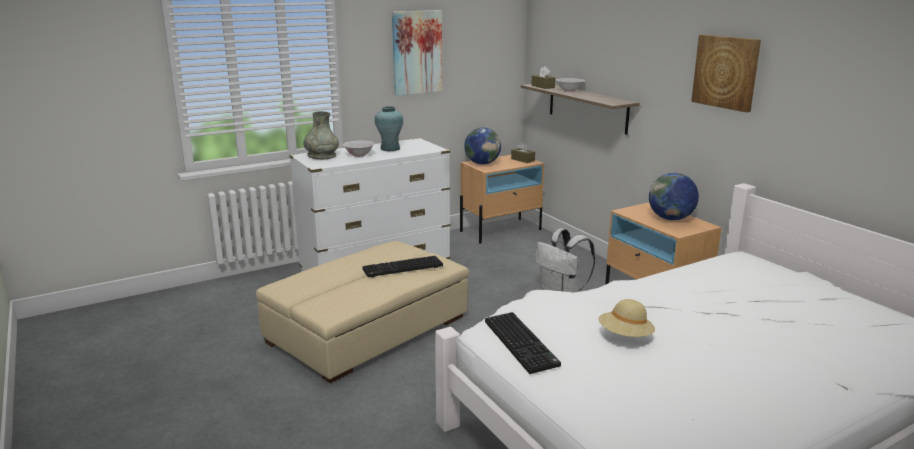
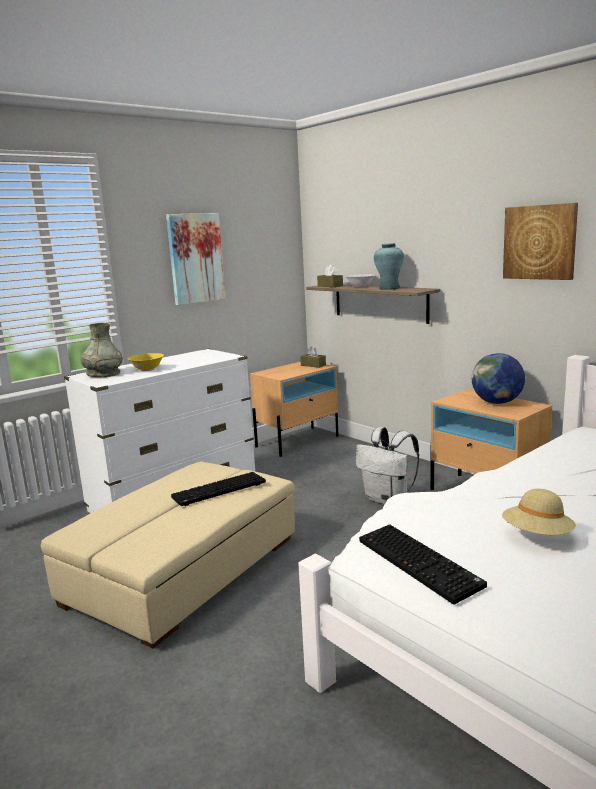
camera: 10 degrees left, 5 degrees down
(359, 155) = (147, 369): white bowl -> yellow bowl
(390, 149) = (180, 360): turquoise vase -> turquoise vase (389, 288)
(482, 163) = (273, 372): globe -> none

